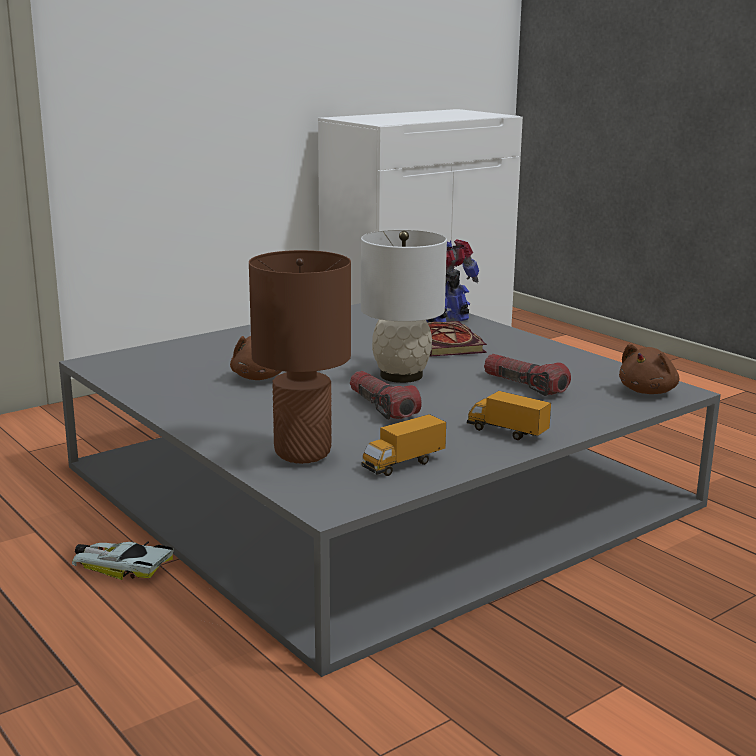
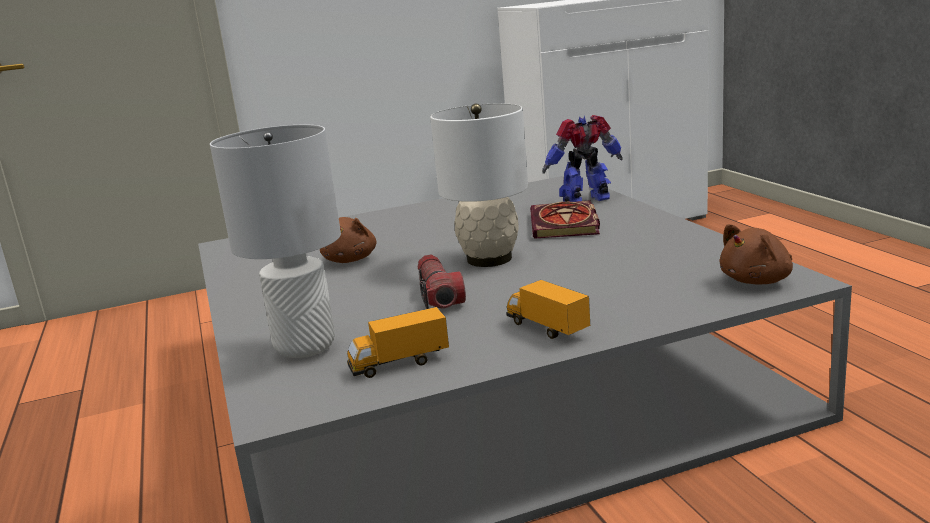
camera: 20 degrees right, 0 degrees up
(121, 565) = (184, 444): toy car -> none
(302, 457) = (304, 350): brown table lamp -> grey table lamp
(525, 386) = (613, 272): flashlight -> none

